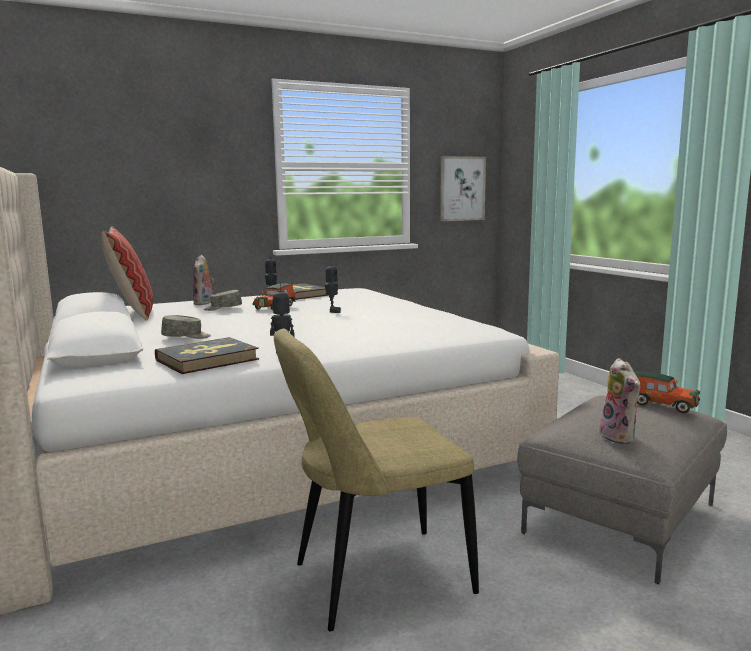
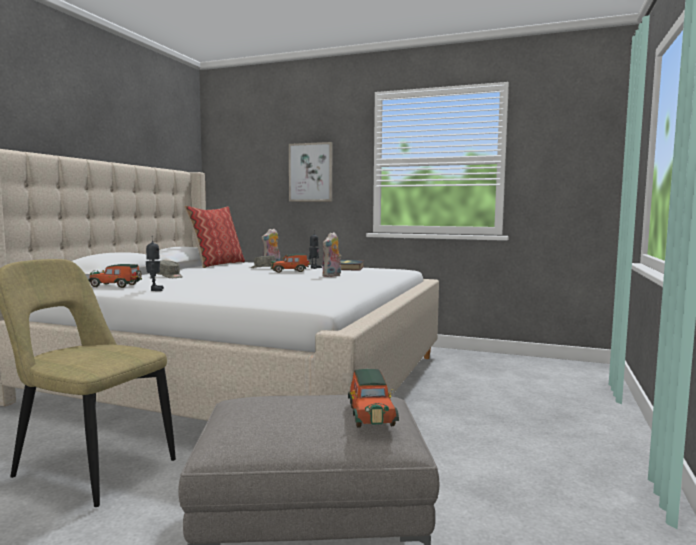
camera: 45 degrees right, 5 degrees down
(207, 360) = (116, 286): book -> toy car
(333, 311) = (305, 278): toy robot -> none
(462, 188) = (572, 180): picture -> picture (311, 172)
(620, 437) = (238, 418): plush toy -> plush toy (332, 276)

